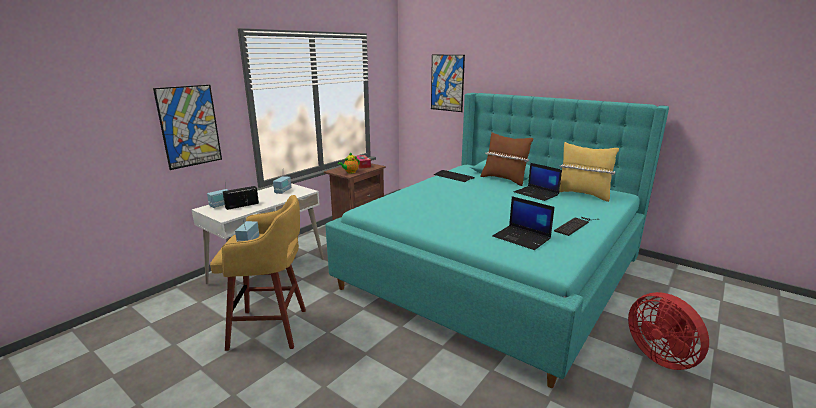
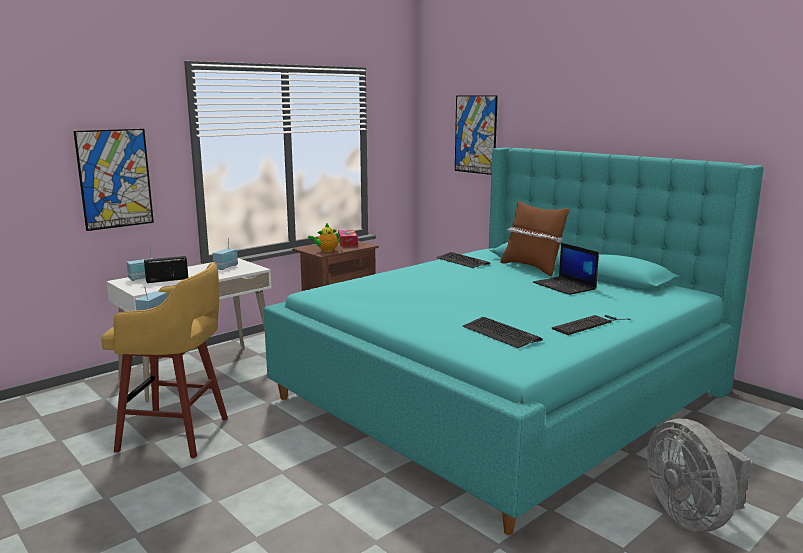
camera: 10 degrees right, 5 degrees down
(522, 238) = (501, 333): laptop -> keyboard
(582, 194) = (632, 290): yellow pillow -> none
(661, 356) = (692, 516): red fan -> grey fan

